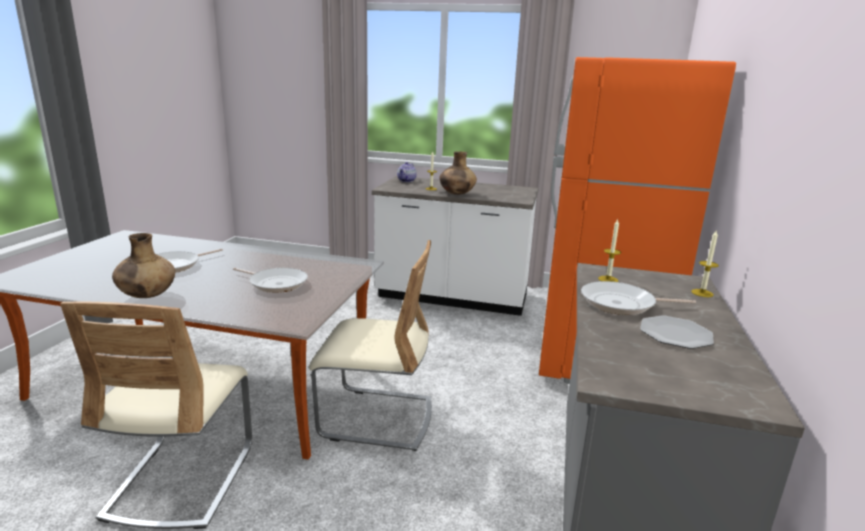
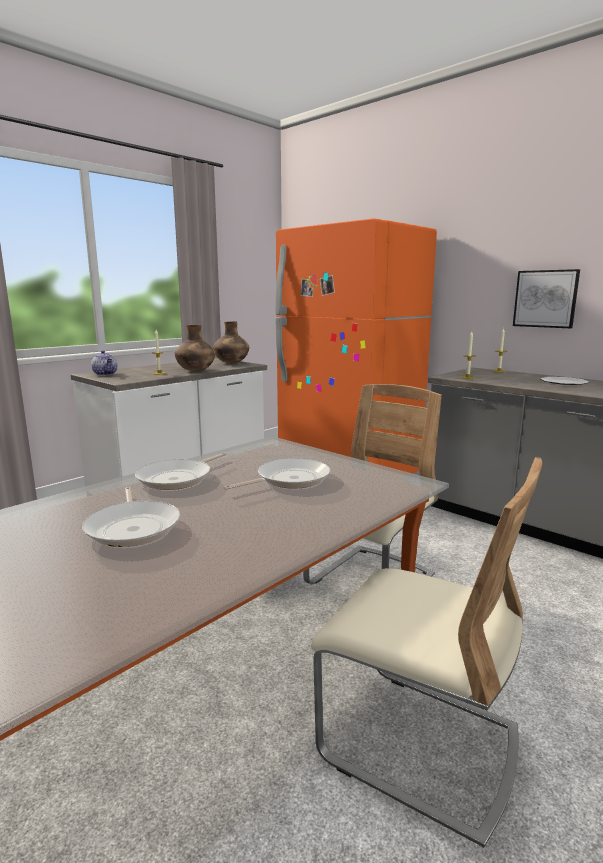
camera: 60 degrees left, 5 degrees down
(147, 296) = (252, 552): brown vase -> brown vase (231, 363)
(622, 304) = (514, 381): frying pan -> frying pan (178, 478)
(775, 199) = (545, 299): none -> picture

